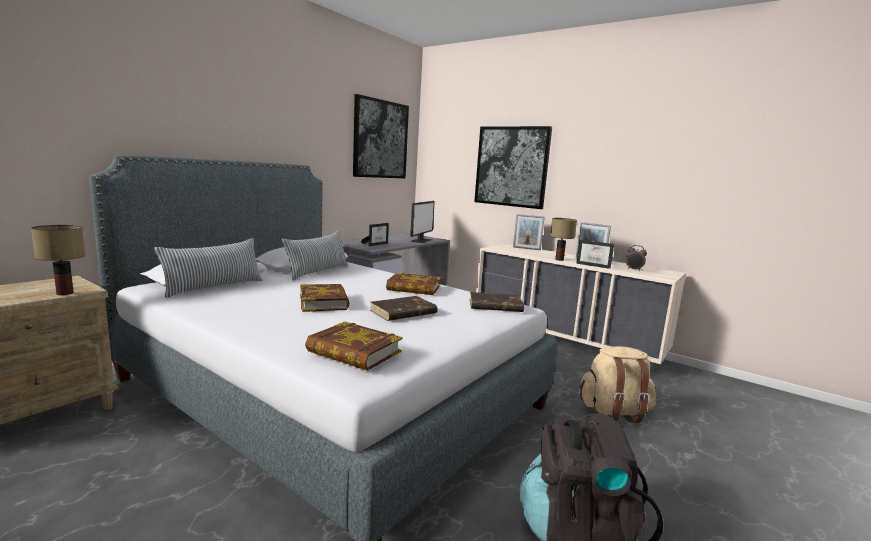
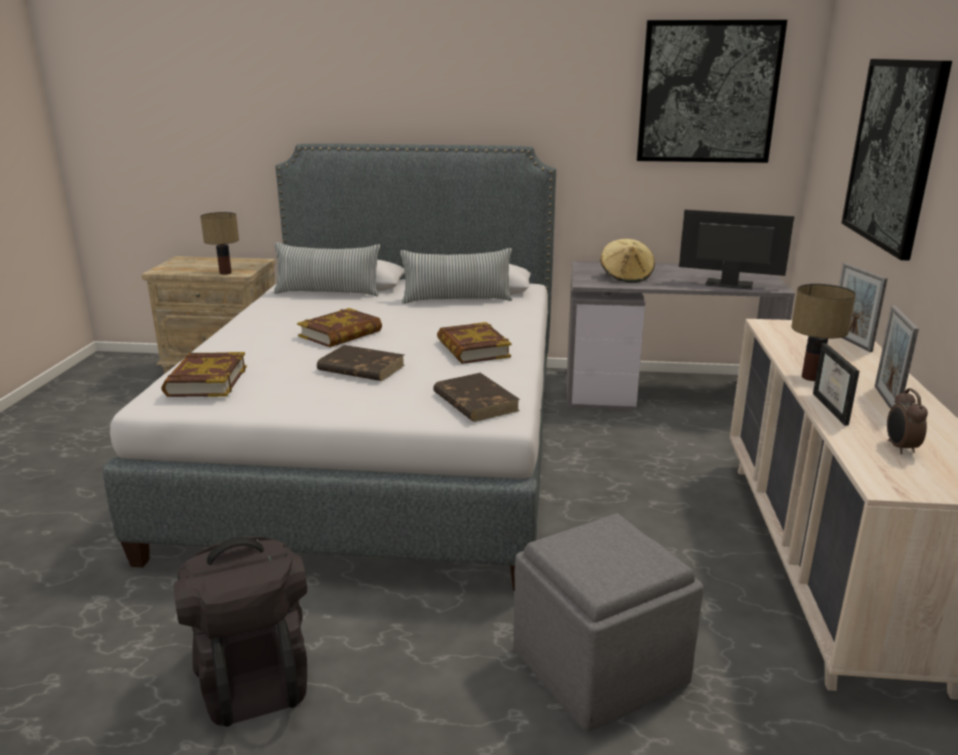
camera: 60 degrees right, 10 degrees up
(376, 244) = (626, 277): picture frame -> beige hat
(421, 240) = (728, 284): monitor -> monitor turned 150 degrees counterclockwise
(614, 412) = (597, 666): beige backpack -> grey ottoman

